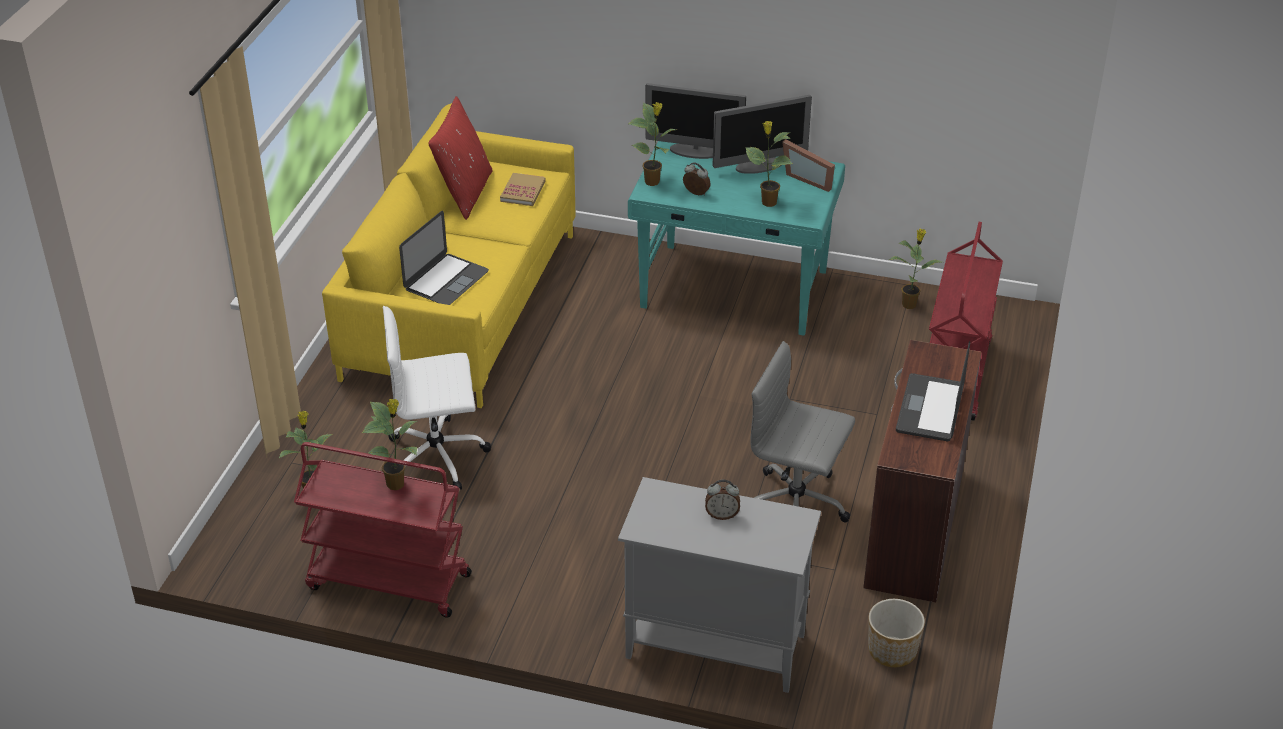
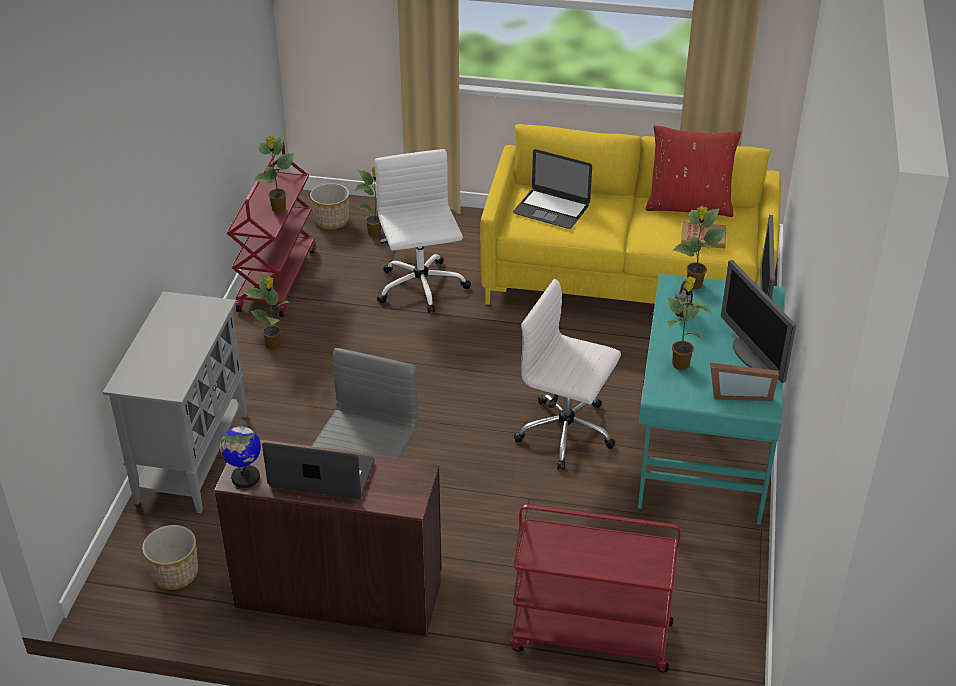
camera: 85 degrees right, 0 degrees up
(270, 530) = (332, 221): none -> planter
(701, 367) = (567, 433): none -> white office chair
(722, 515) = (182, 344): alarm clock -> none
(809, 178) = (739, 393): picture frame -> picture frame turned 120 degrees counterclockwise
(910, 304) = (720, 598): potted plant -> potted plant (274, 345)
(937, 458) = (245, 478): none -> globe

